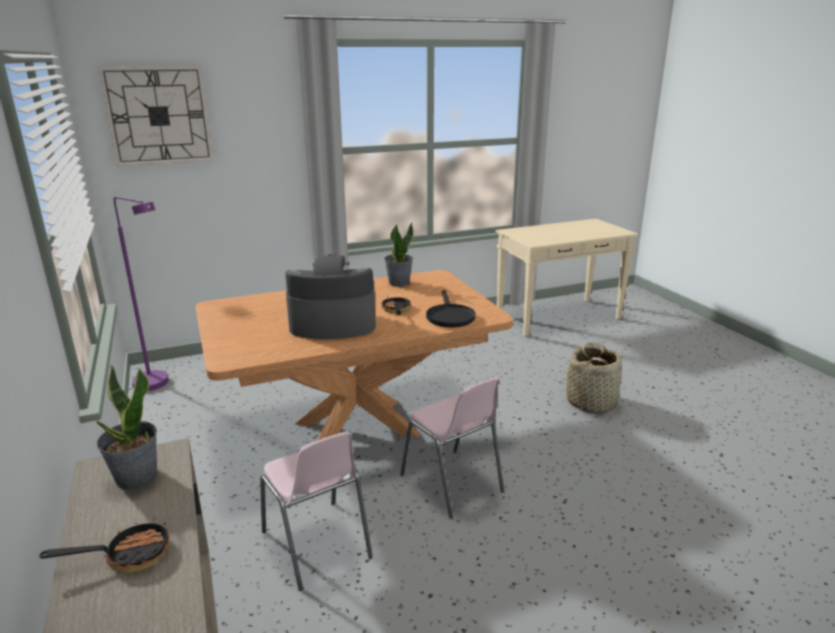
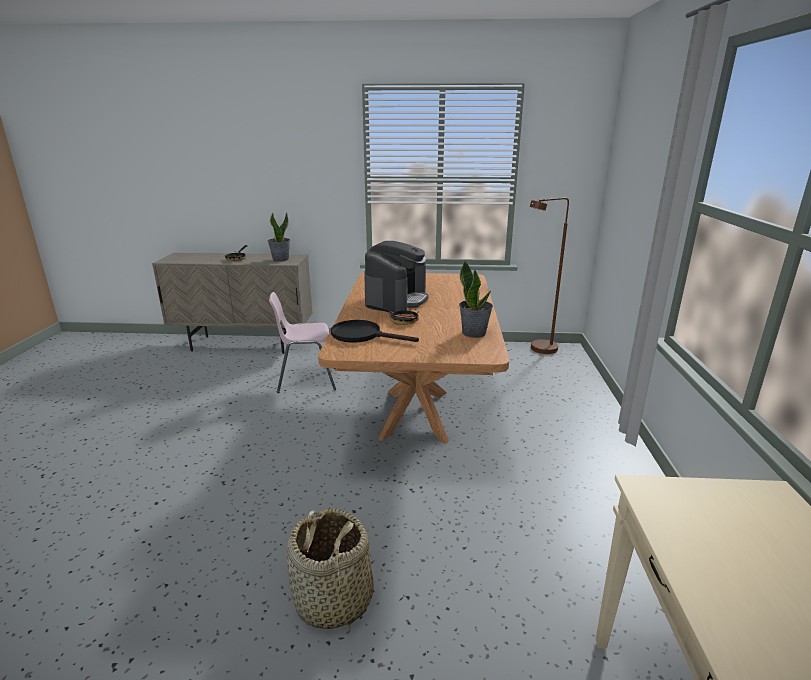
camera: 115 degrees right, 0 degrees up
(158, 116) = (630, 138): wall clock -> none
(158, 385) = (539, 350): purple floor lamp -> brown floor lamp
(452, 484) = (304, 436): pink chair -> none

